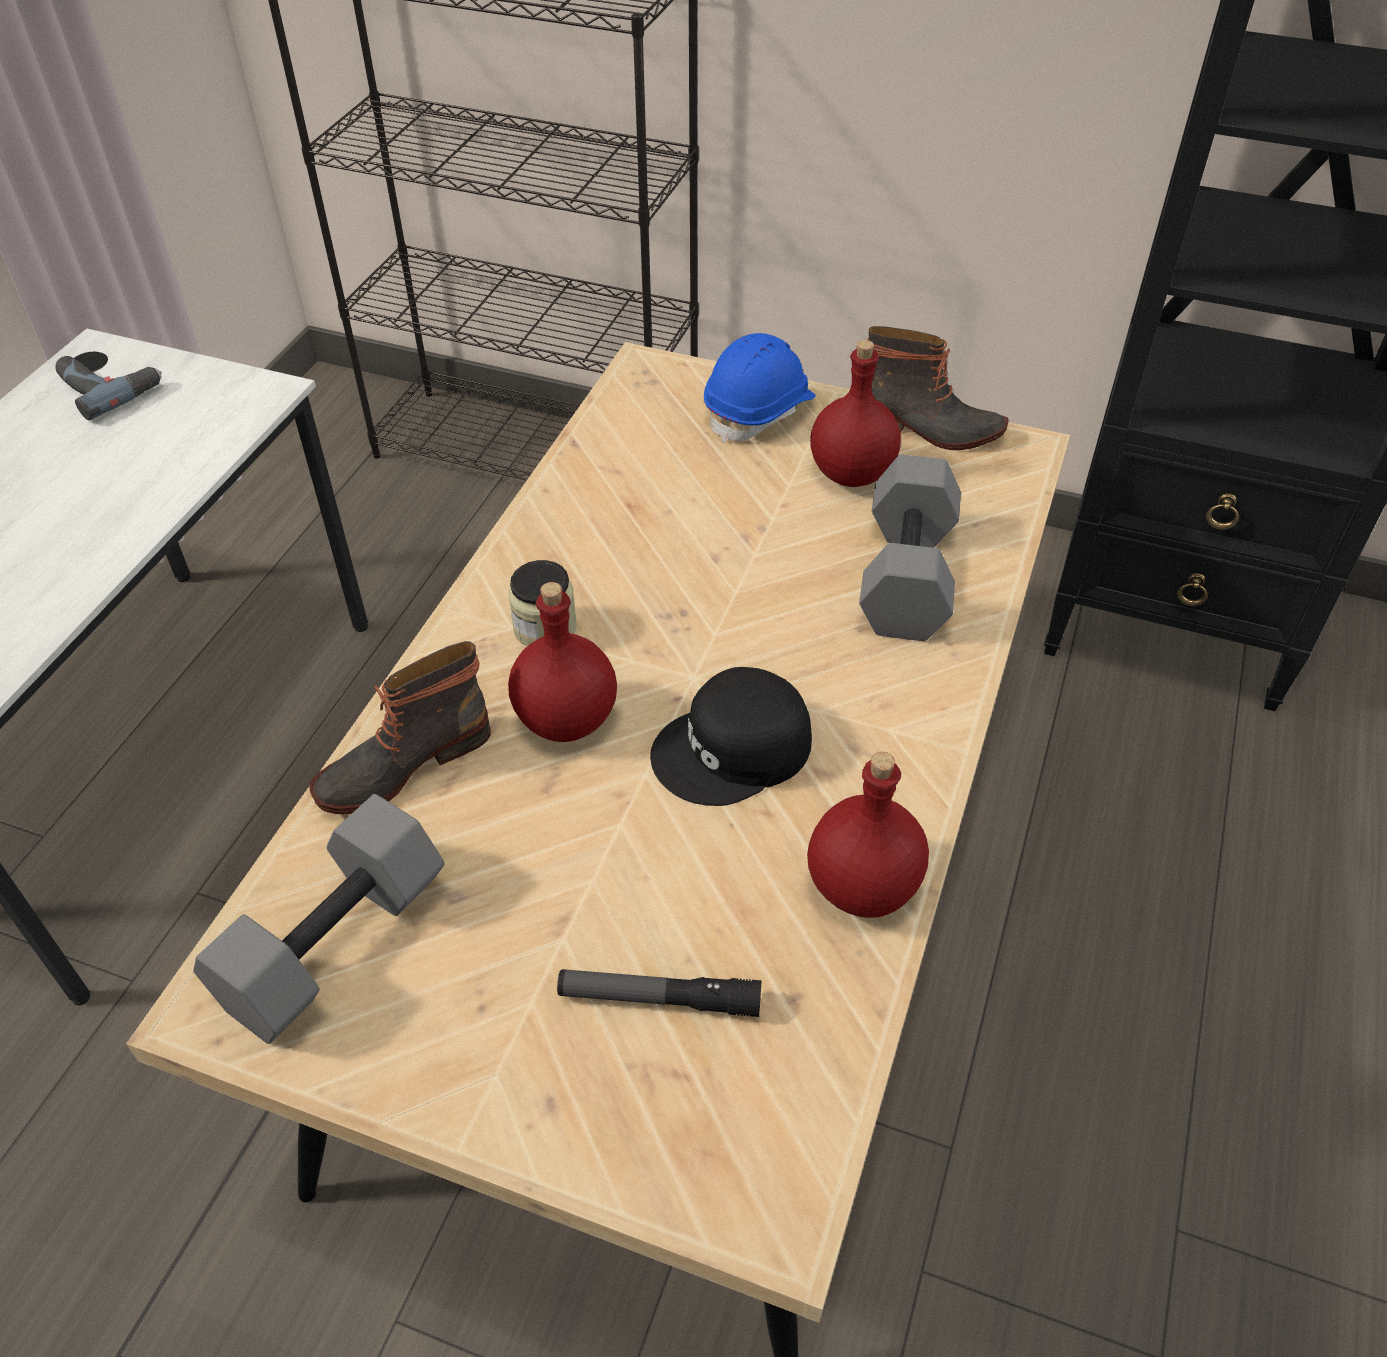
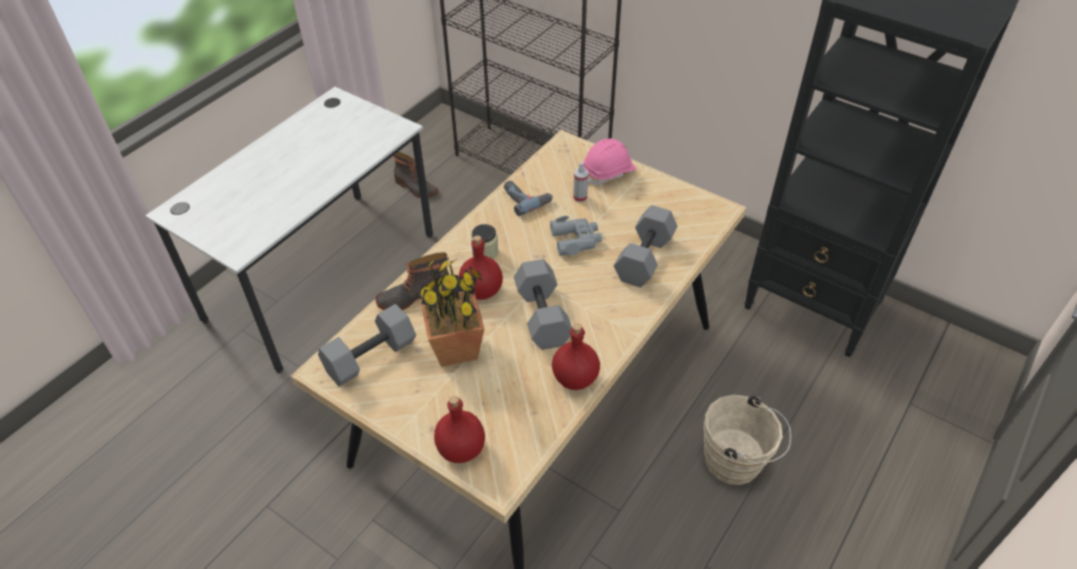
camera: 15 degrees right, 0 degrees up
(108, 387) = (337, 115): power drill -> power drill (526, 198)
(547, 873) = (455, 348): none -> potted plant
(659, 999) = (482, 402): flashlight -> none
(717, 472) = (580, 197): none -> spray bottle
(734, 750) = (544, 316): black cap -> grey dumbbell
(743, 564) = (576, 240): none -> grey binoculars
(759, 411) = (609, 172): blue hard hat -> pink hard hat
(850, 474) = (638, 208): red bottle -> red bottle (460, 449)
(929, 428) = (682, 193): boot -> boot (415, 188)
(1151, 978) = (737, 463): none -> beige bucket

